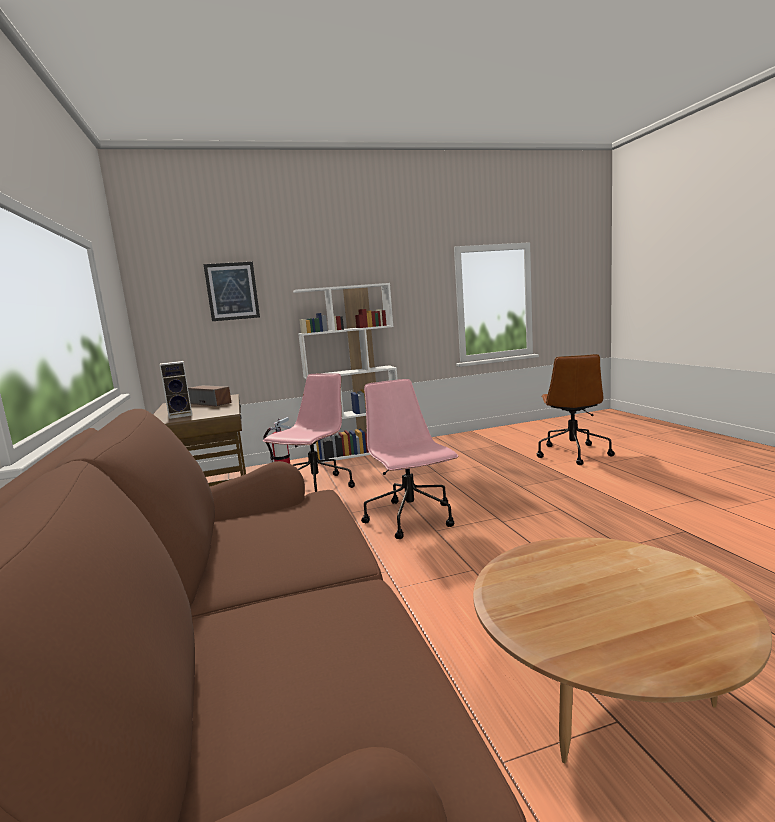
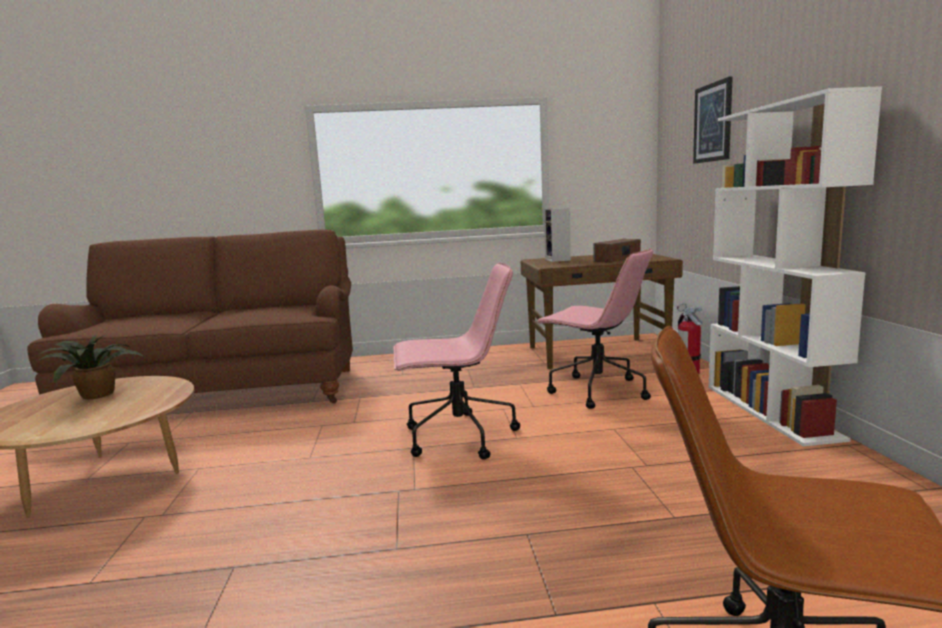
camera: 100 degrees right, 0 degrees up
(579, 609) = (97, 394): none -> potted plant

